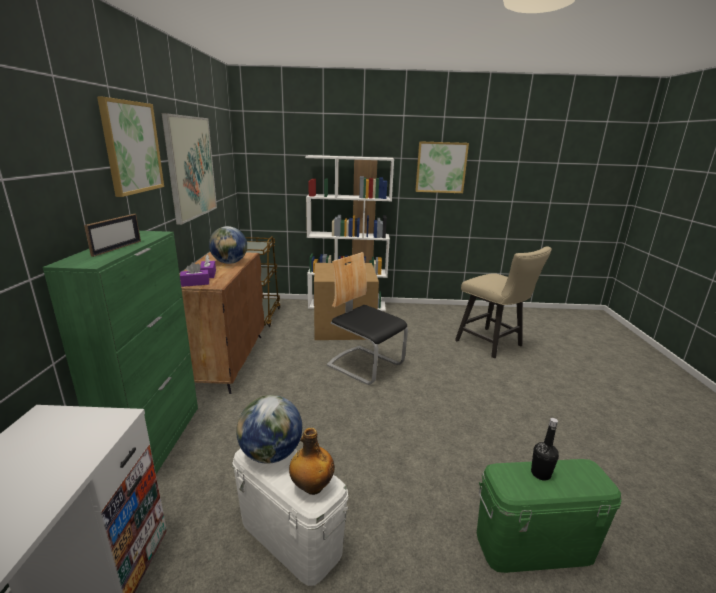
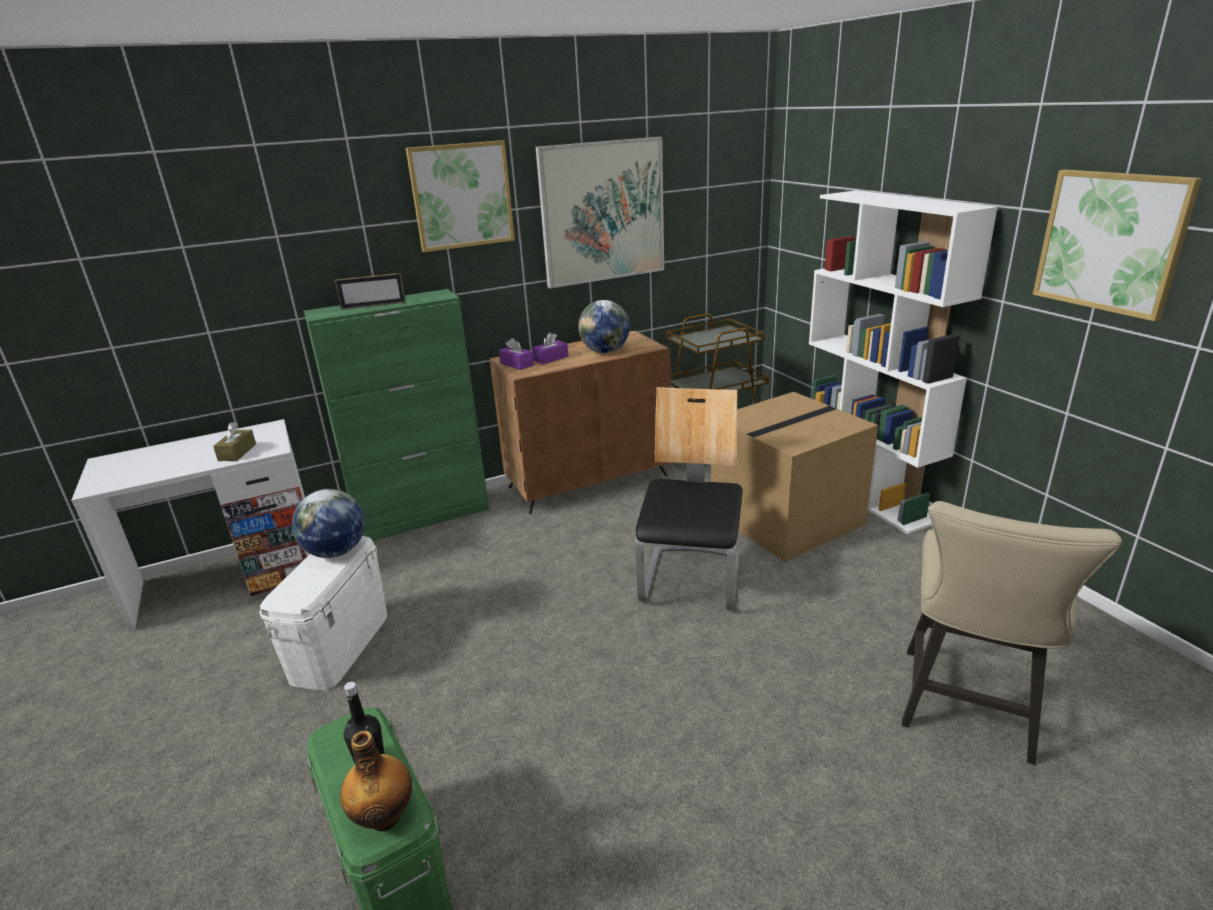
camera: 65 degrees right, 5 degrees up
(77, 445) = (237, 452): none -> brown tissue box
(312, 487) = (296, 590): bottle -> bottle (384, 816)

